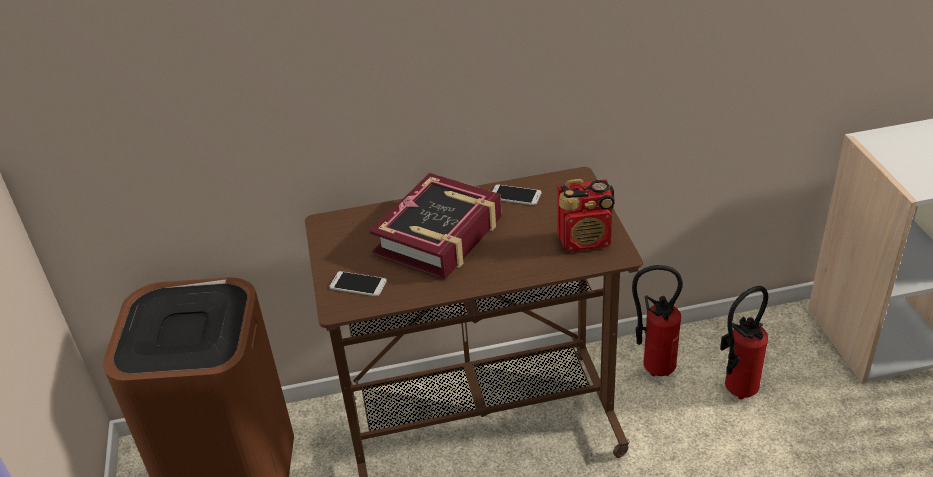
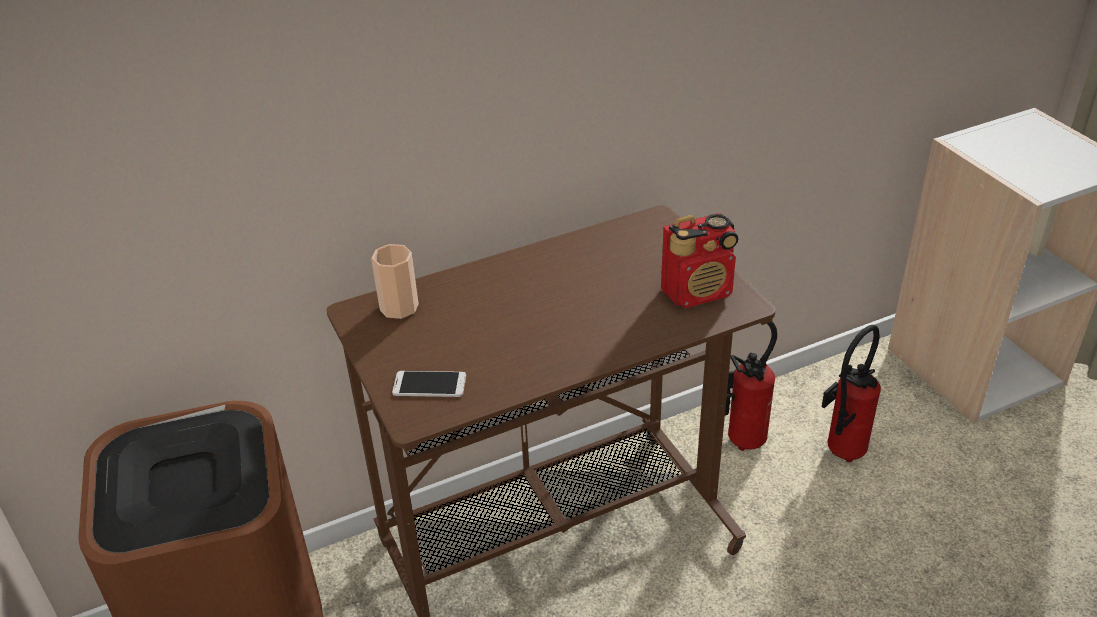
camera: 15 degrees left, 0 degrees up
(357, 223) = (399, 307): none -> cup
(439, 235) = (513, 309): book -> none
(515, 195) = (590, 248): phone -> none

